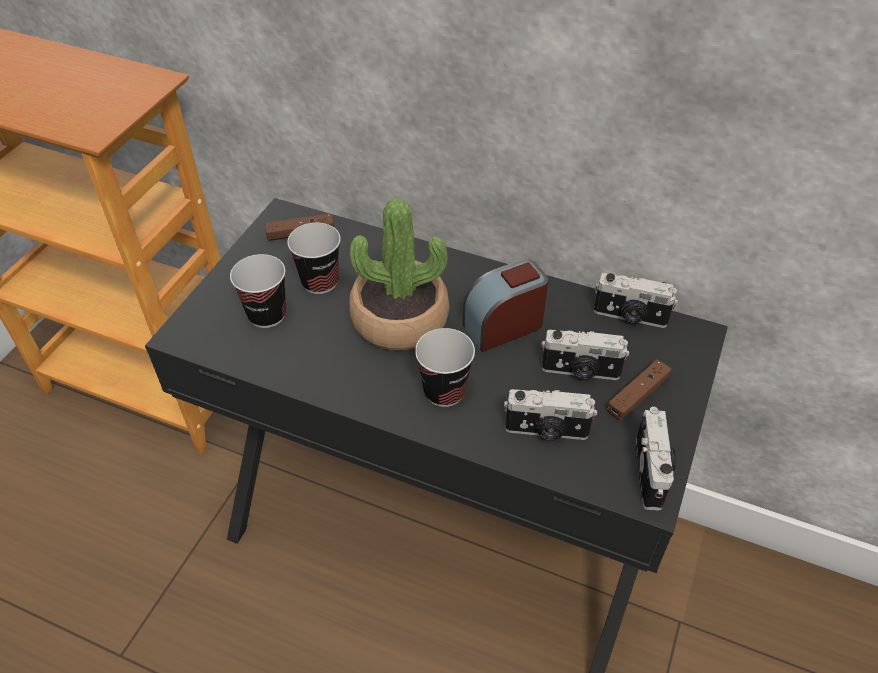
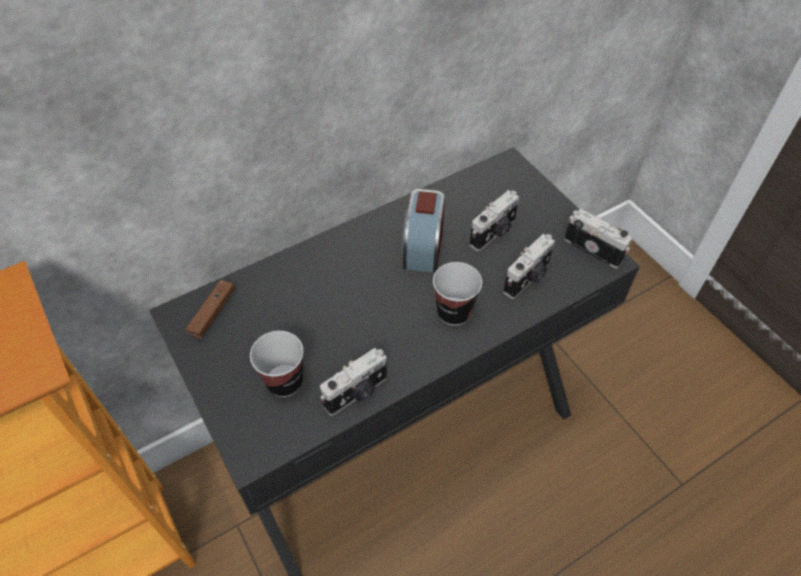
camera: 55 degrees left, 5 degrees up
(320, 282) = (281, 328): cup -> none
(399, 319) = (365, 300): potted plant -> none
(630, 317) = (469, 183): camera -> camera (357, 393)
(637, 395) = (533, 219): brown game controller -> none

